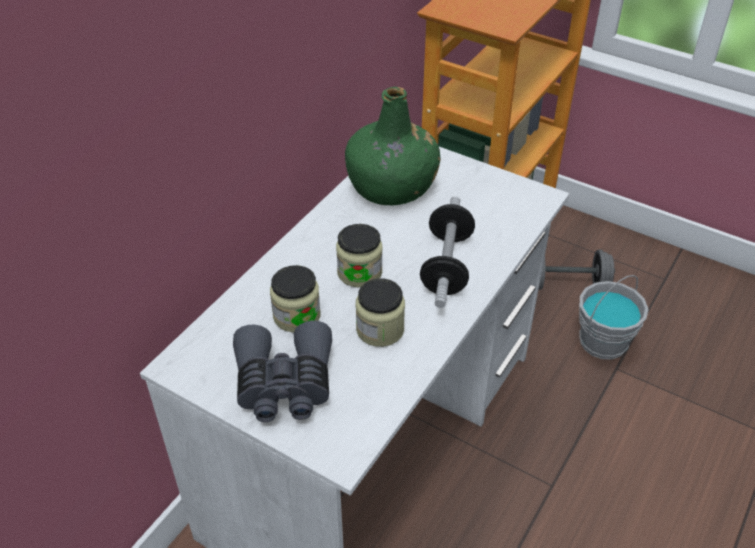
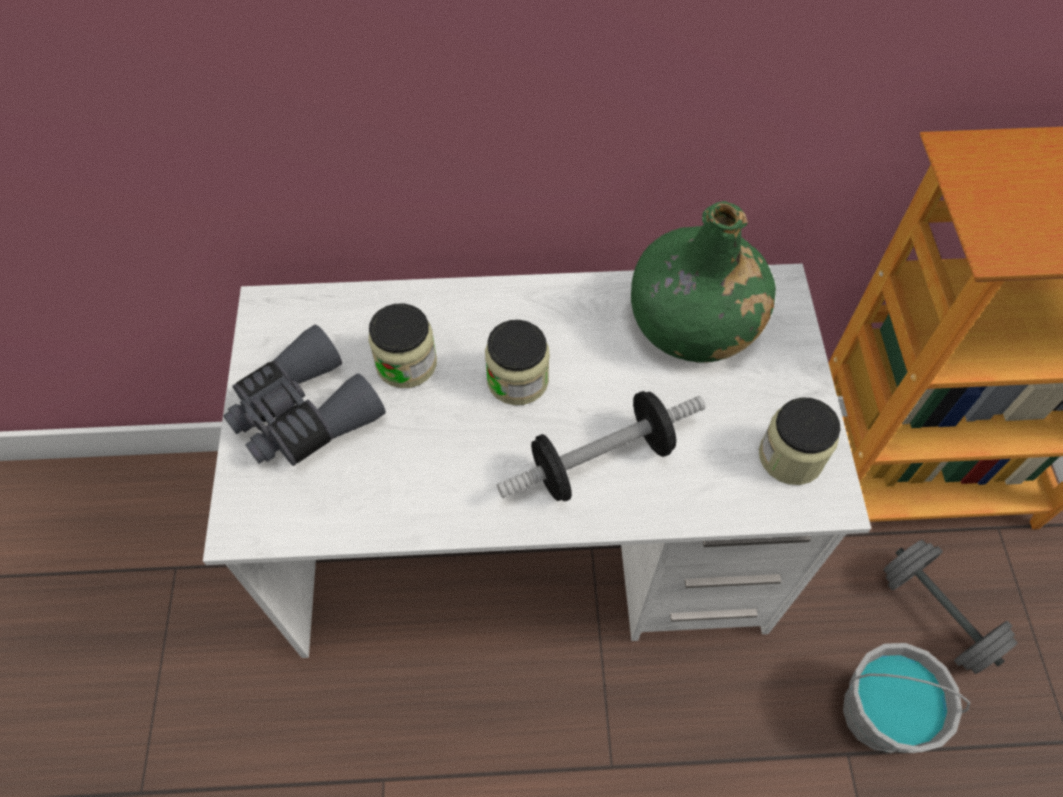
camera: 55 degrees right, 15 degrees up
(380, 329) = (443, 453): jar -> jar (790, 456)

